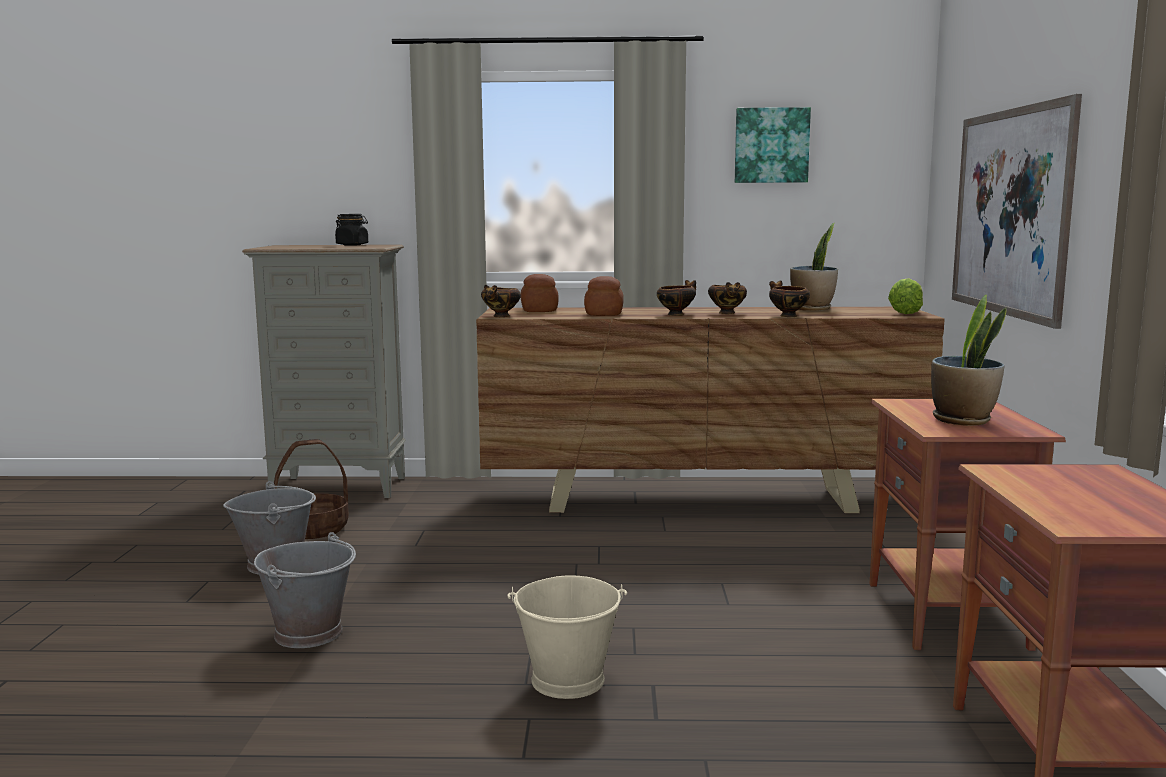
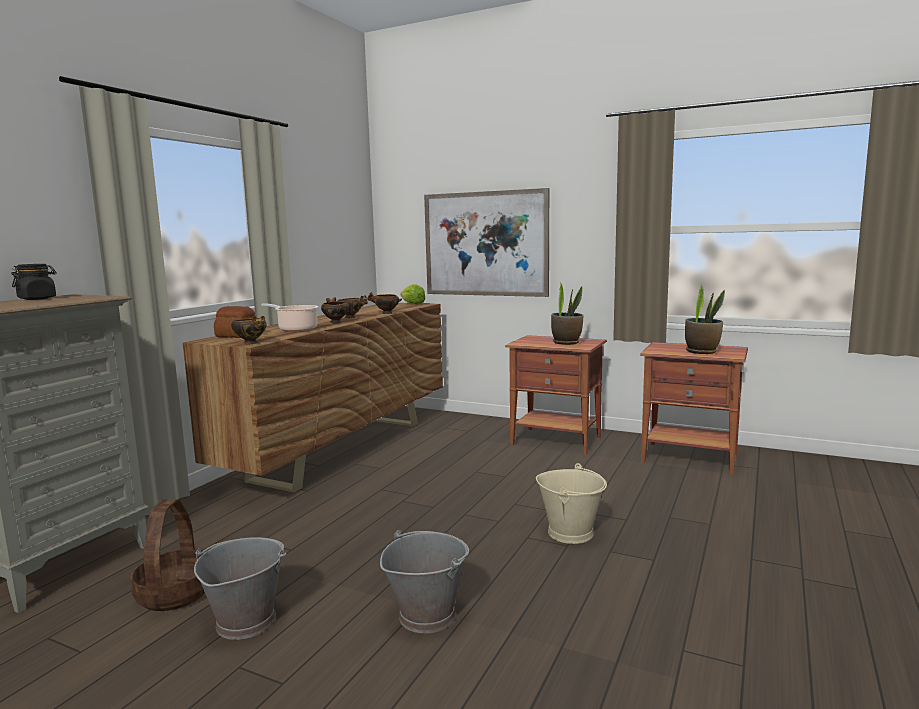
camera: 65 degrees left, 0 degrees up
(605, 313) = (296, 329): bread -> cooking pot
(771, 145) = (313, 204): picture -> none
(812, 309) = (366, 309): potted plant -> potted plant (702, 351)

